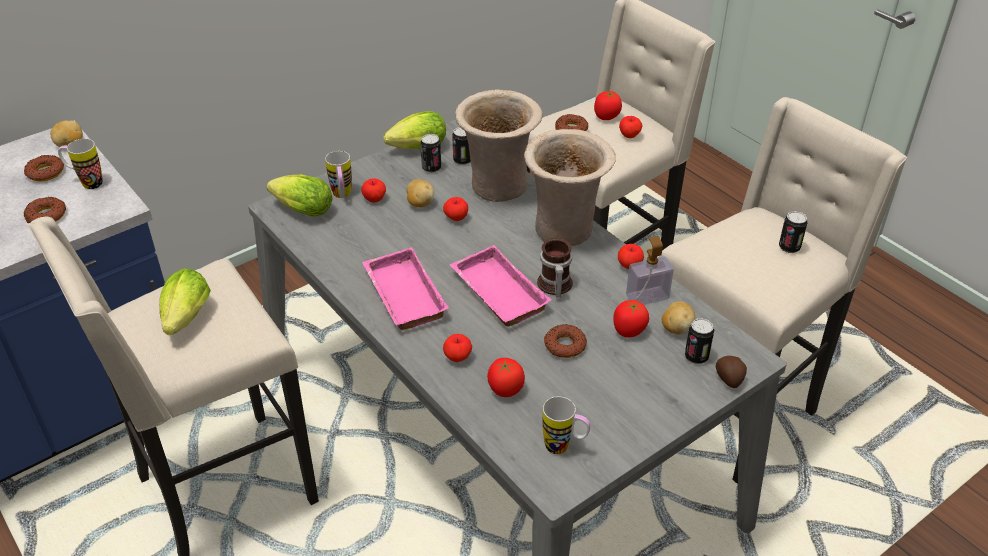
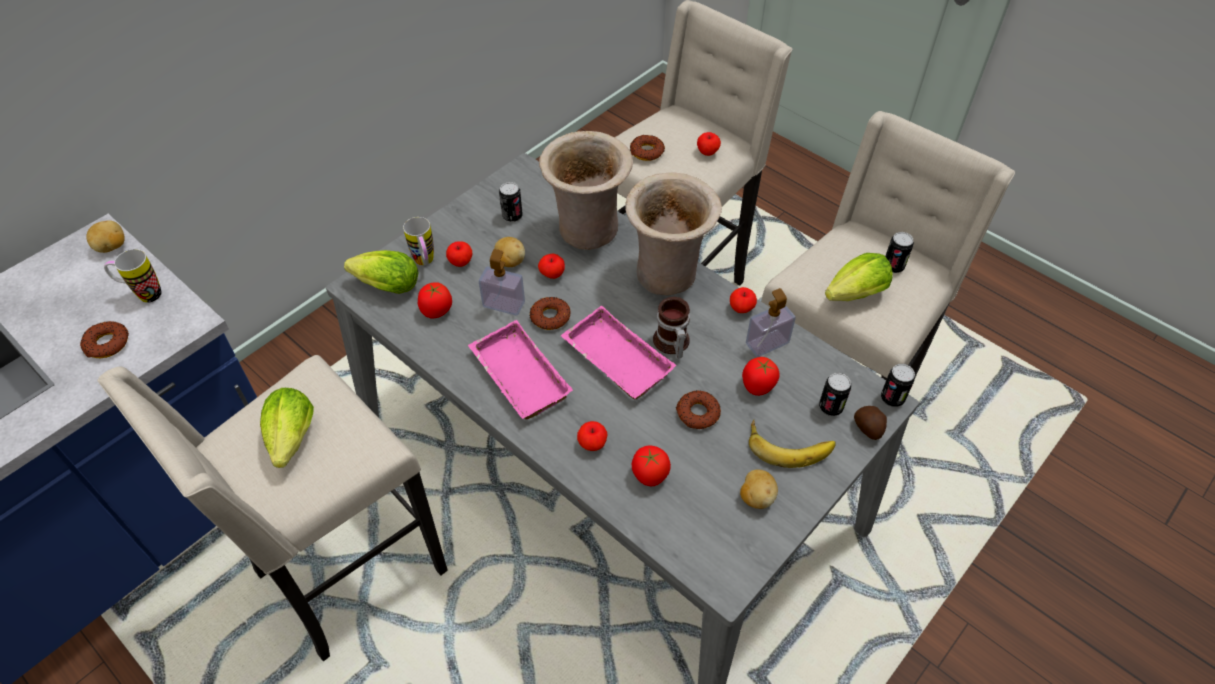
camera: 10 degrees left, 10 degrees up
(45, 172) = (92, 287): donut -> donut (550, 317)
(405, 236) = (504, 304): none -> soap dispenser
(415, 149) = (489, 194): lettuce -> lettuce (852, 296)
(462, 160) = (543, 203): can -> can (892, 398)
(564, 447) = (724, 534): mug -> none
(606, 117) = (679, 132): tomato -> tomato (436, 311)
(647, 382) = (789, 444): none -> banana
(676, 328) = (804, 376): potato -> potato (756, 497)

